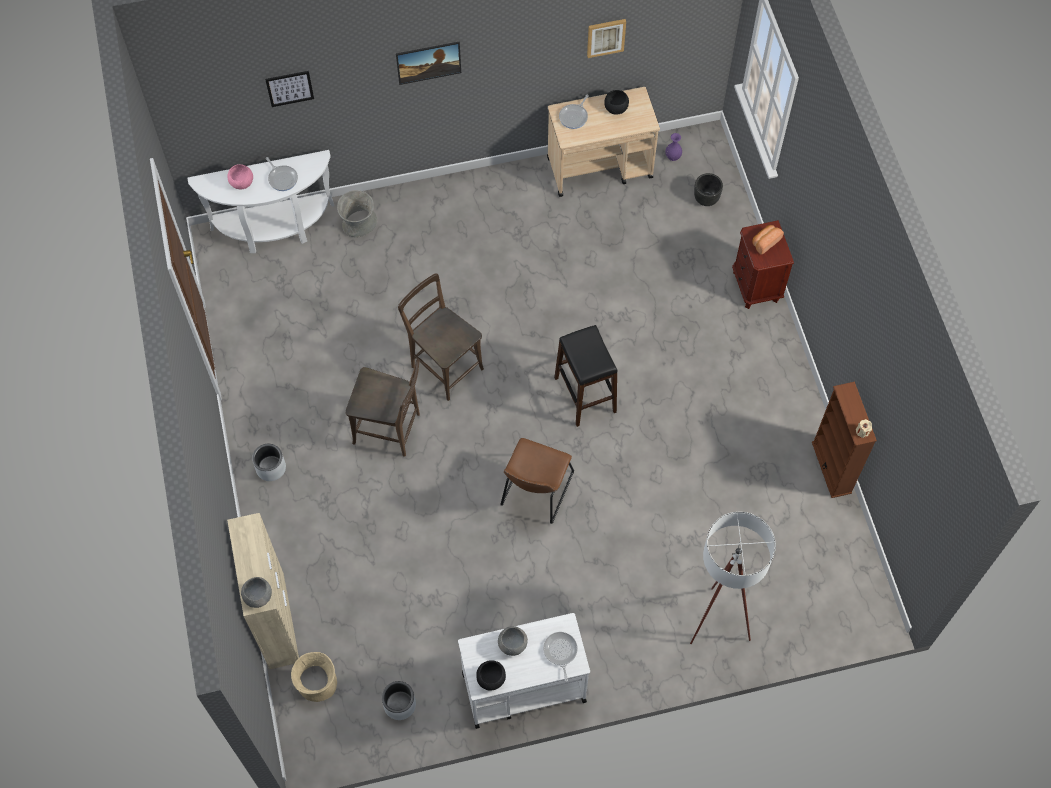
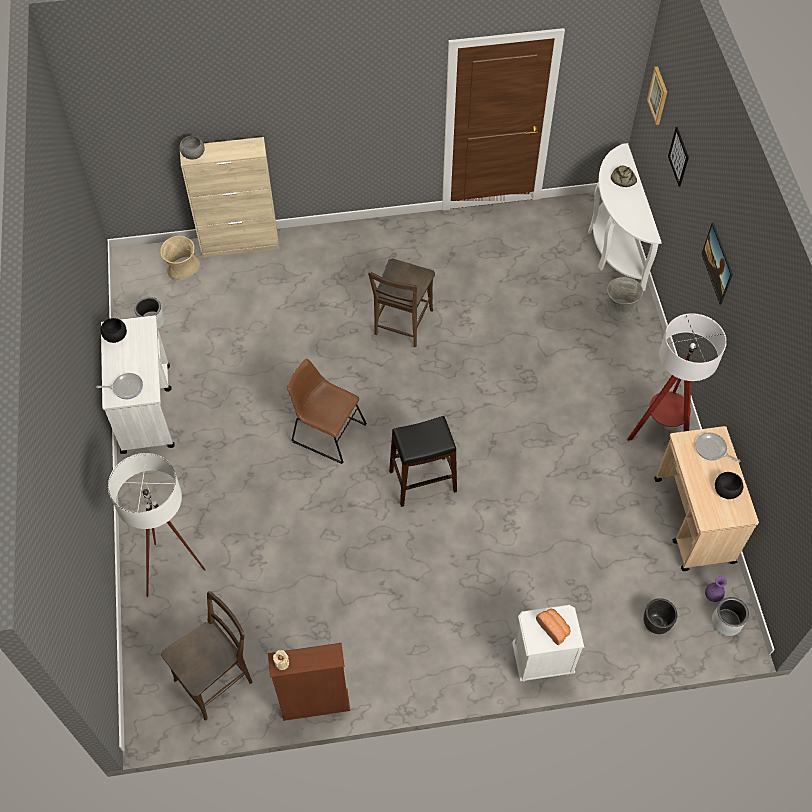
camera: 95 degrees right, 5 degrees down
(242, 182) = (622, 179): pink bowl -> bread
(271, 468) = (375, 242): grey planter -> grey planter (726, 622)
(282, 178) = (627, 207): frying pan -> none
(444, 365) = (464, 368): brown chair -> brown chair (217, 678)
(508, 191) = (660, 433): none -> floor lamp
(512, 644) = (142, 353): grey bowl -> none
(606, 37) = (772, 432): picture -> picture (658, 95)
(756, 286) = (541, 660): brown nightstand -> white nightstand

